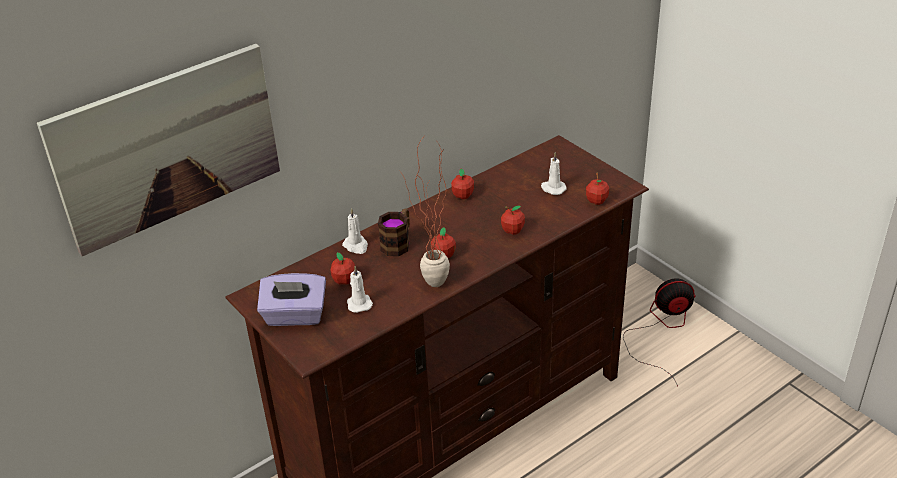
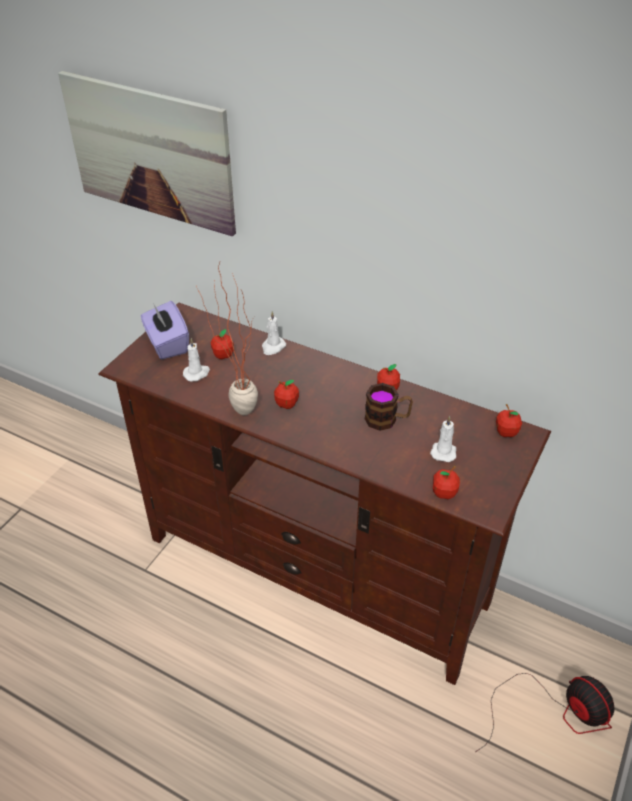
camera: 65 degrees right, 5 degrees up
(398, 243) = (290, 370): mug -> mug (387, 419)
(512, 231) = (352, 440): apple -> apple (506, 432)

